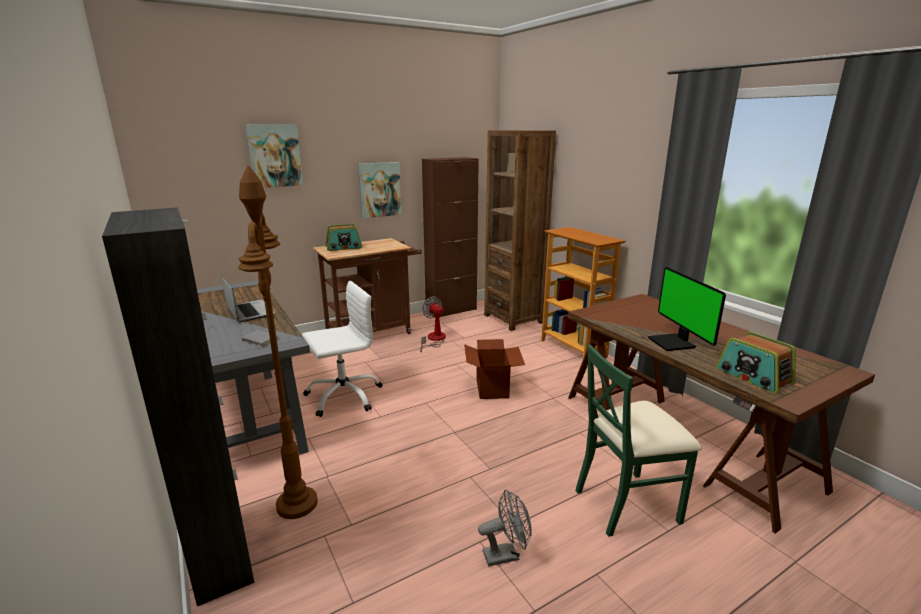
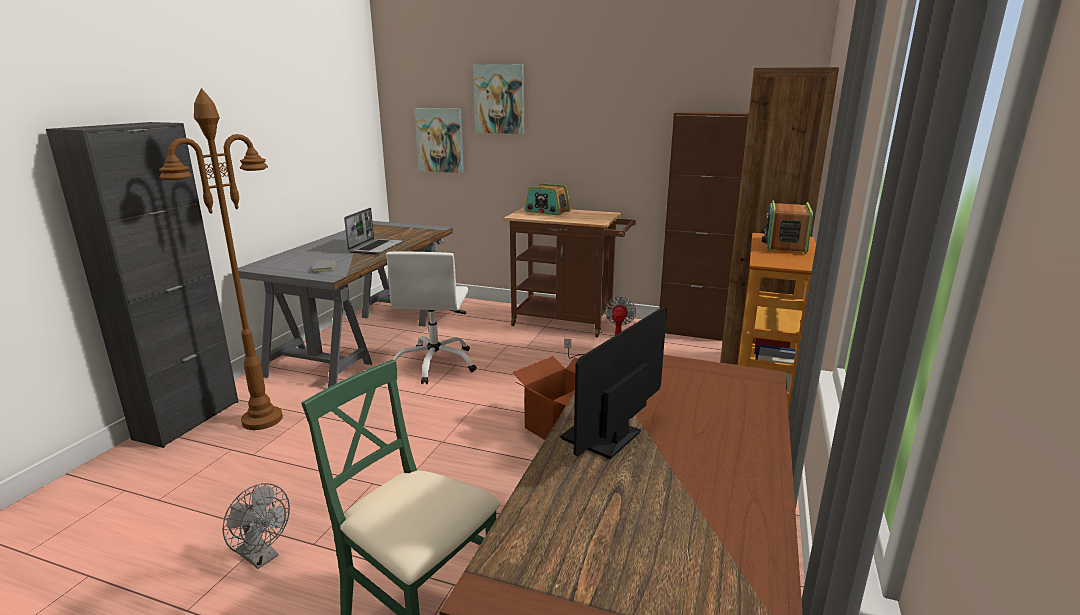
camera: 50 degrees right, 0 degrees up
(344, 396) = (435, 364): white office chair -> white office chair turned 75 degrees clockwise
(379, 189) = (614, 148): picture -> picture (440, 140)
(753, 376) = (558, 536): radio -> radio (784, 245)

